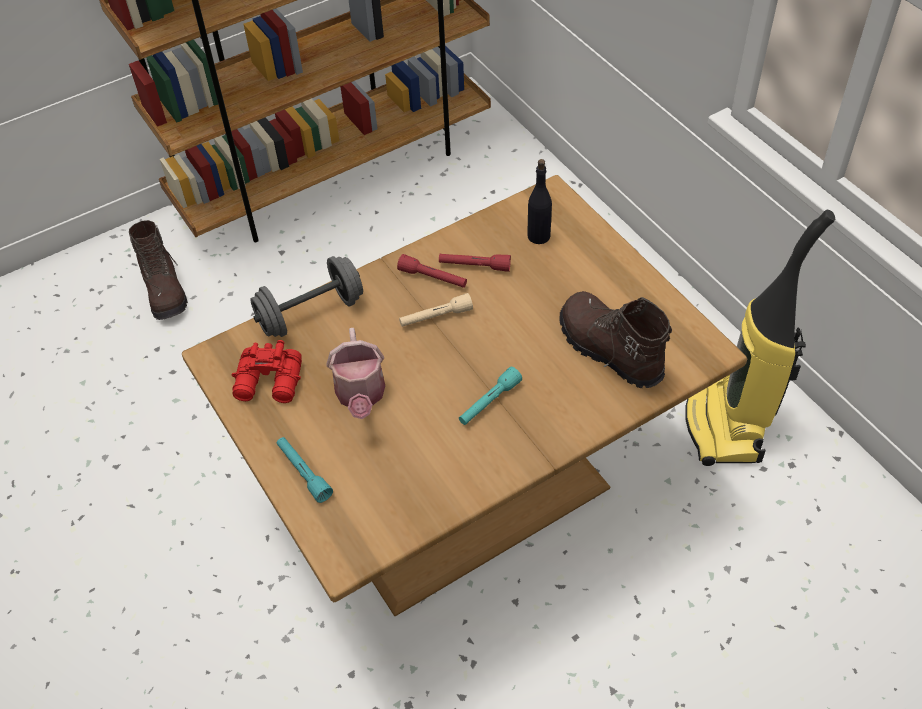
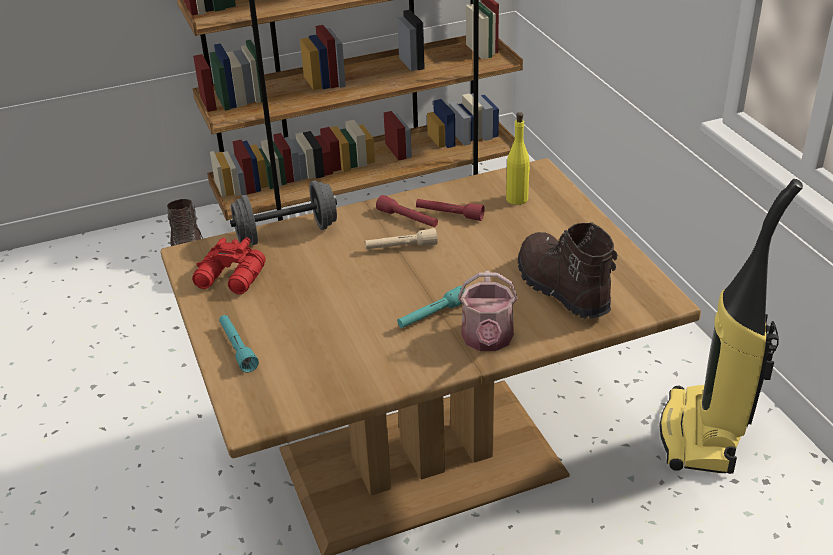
camera: 10 degrees right, 15 degrees down
(361, 396) = (311, 297): watering can -> watering can (487, 340)
(539, 236) = (517, 199): black bottle -> yellow bottle

